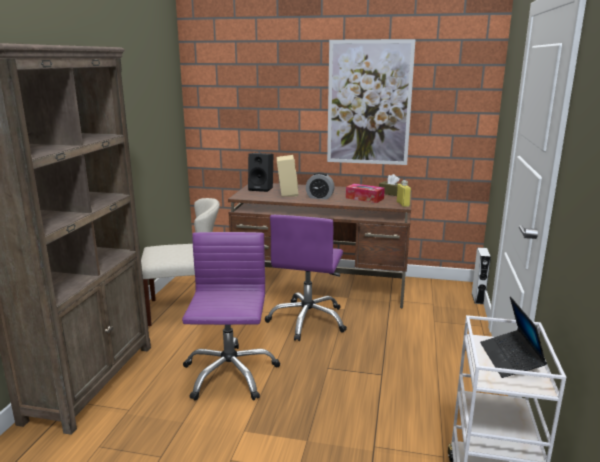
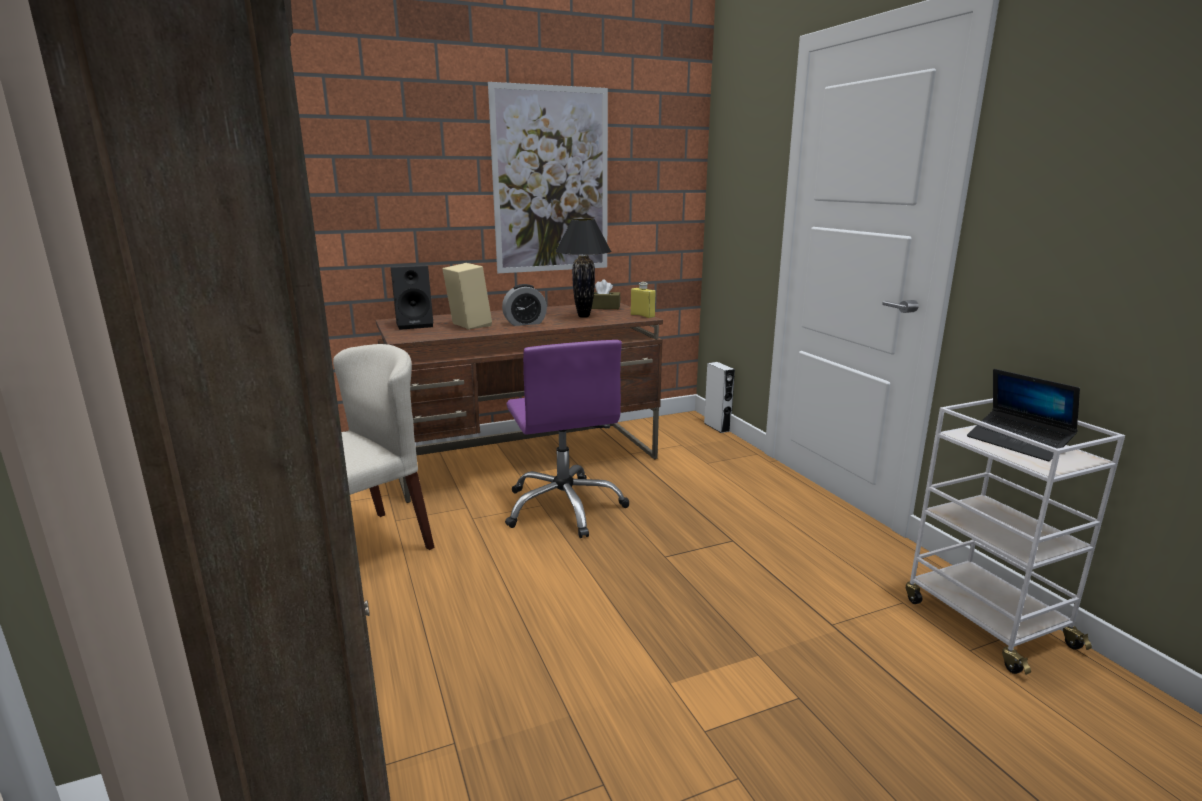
camera: 35 degrees left, 0 degrees up
(229, 374) = (549, 616): purple office chair -> none
(364, 198) = (584, 316): tissue box -> black table lamp

